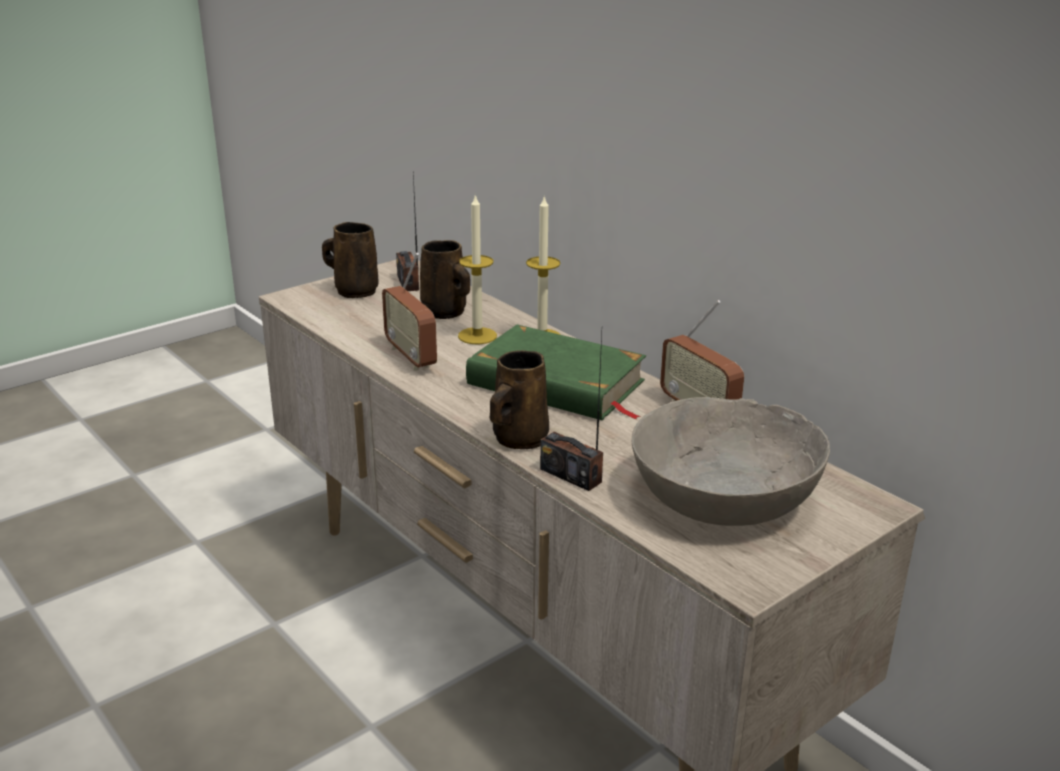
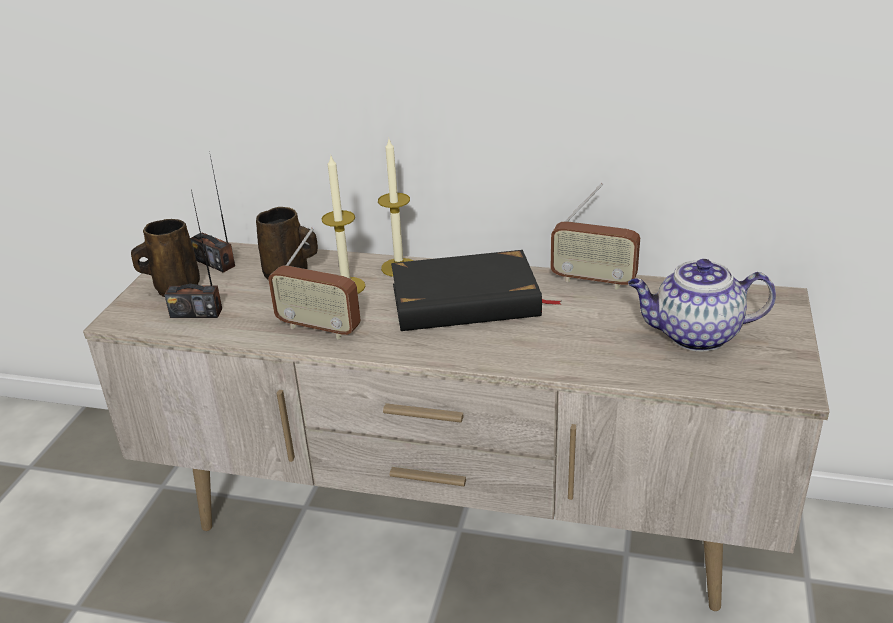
camera: 35 degrees left, 5 degrees up
(518, 439) = (506, 359): brown mug -> none
(556, 383) = (465, 301): green book -> black book
(571, 475) = (582, 369): radio -> radio (196, 313)
(722, 496) = (694, 335): grey bowl -> teapot

